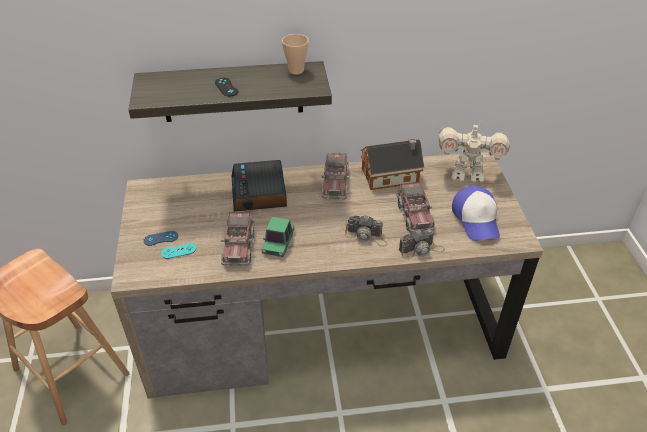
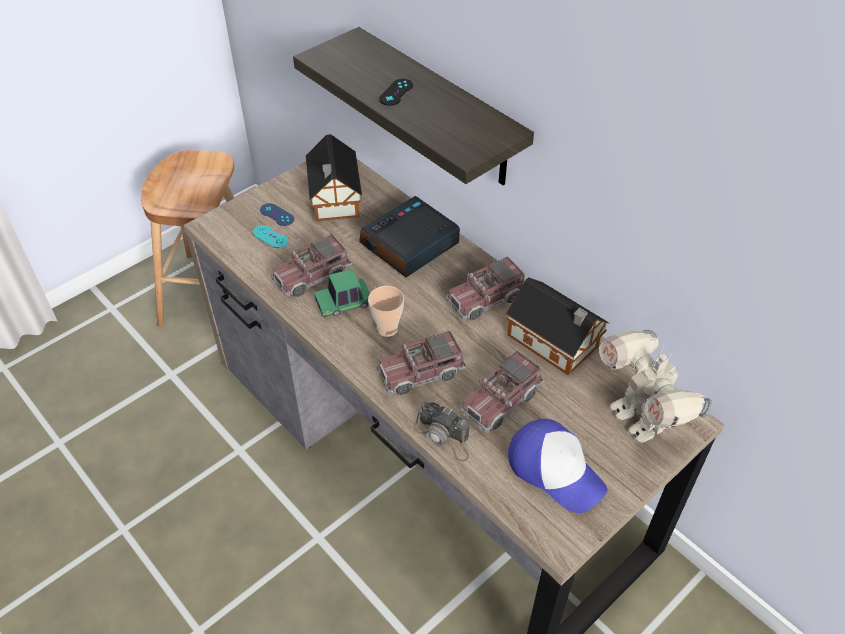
camera: 55 degrees right, 5 degrees up
(180, 205) = (334, 200): none -> toy house
(296, 70) = (486, 122): cup -> cup (387, 329)
(366, 236) = (421, 372): camera -> toy truck
(476, 219) = (555, 470): cap -> cap turned 90 degrees counterclockwise

